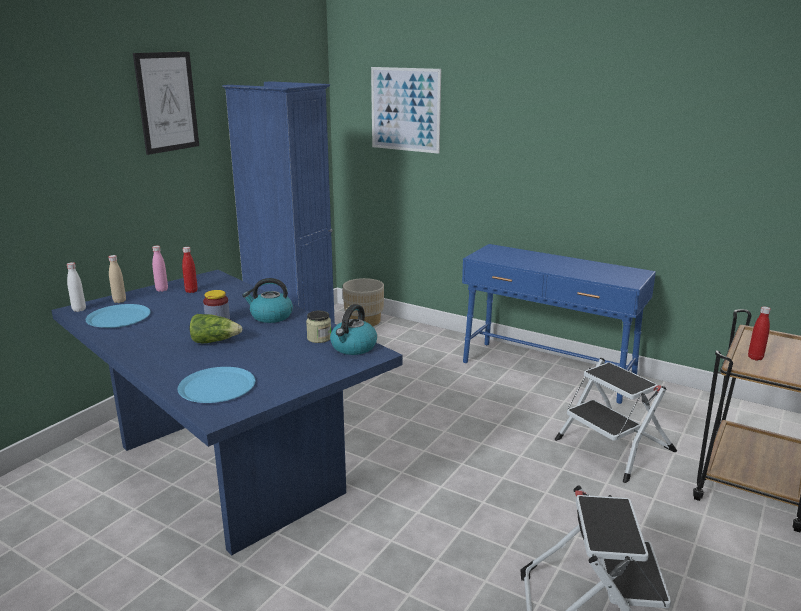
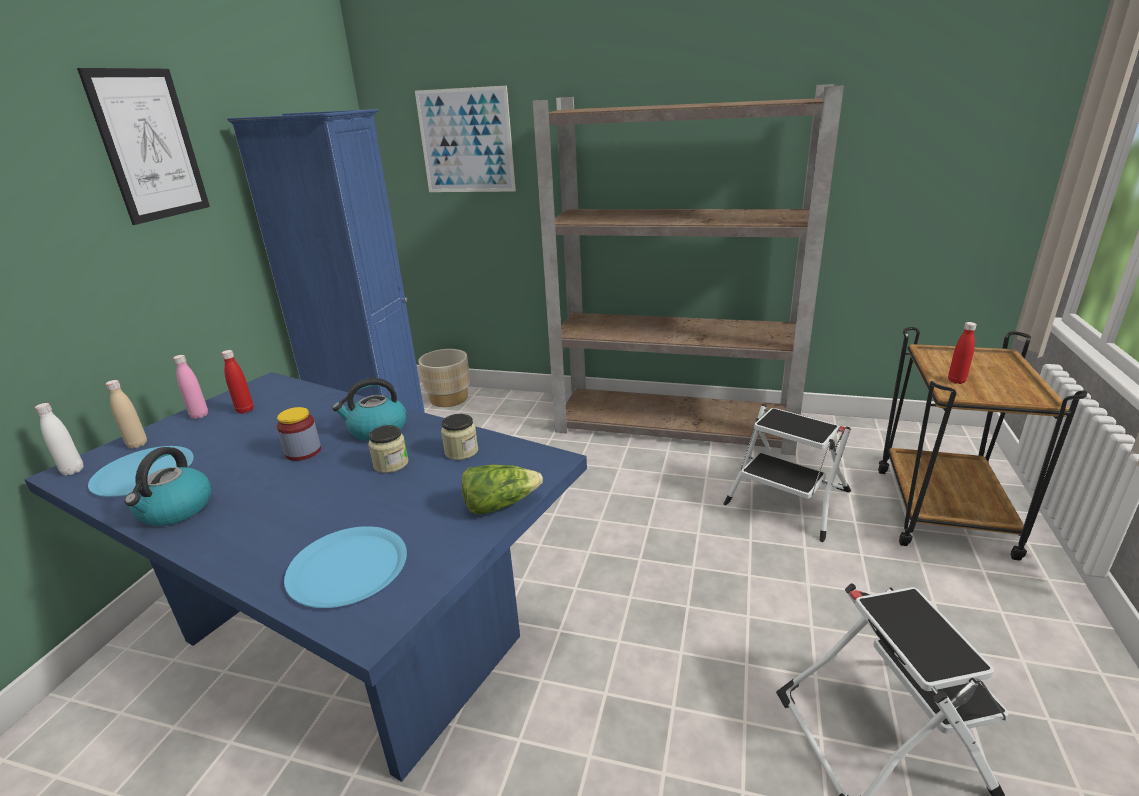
camera: 15 degrees left, 5 degrees up
(215, 341) = (311, 486): lettuce -> lettuce (500, 504)
(269, 337) = (391, 464): none -> jar
(353, 347) = (516, 457): kettle -> kettle (176, 510)
(547, 372) = (674, 424): blue console table -> brown bookcase

